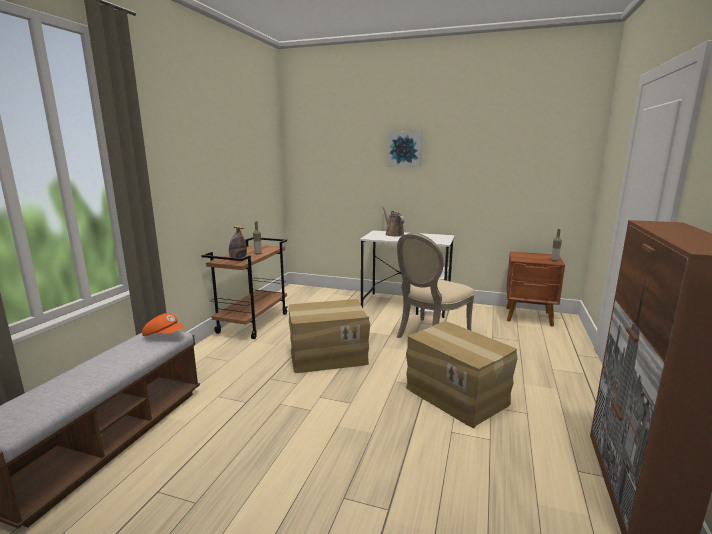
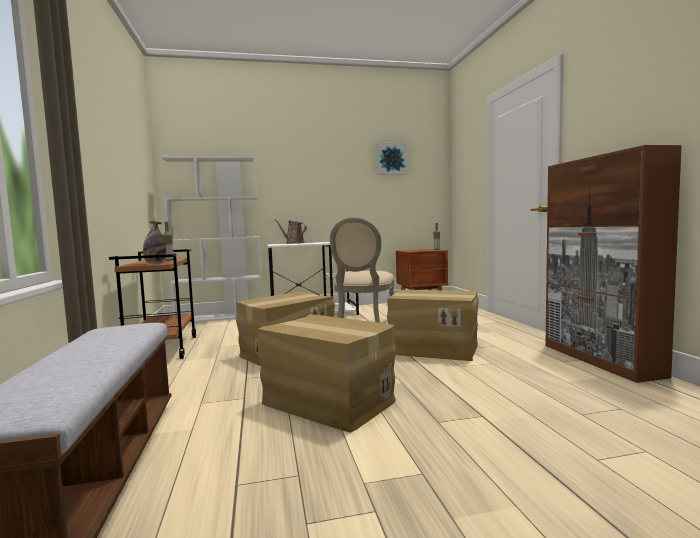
camera: 30 degrees left, 10 degrees down
(164, 335) = (133, 325): orange cap -> none
(291, 433) = (327, 402): none -> cardboard box
(328, 291) = (221, 317): none -> white bookcase
(405, 149) = (293, 162): picture -> picture (391, 159)

